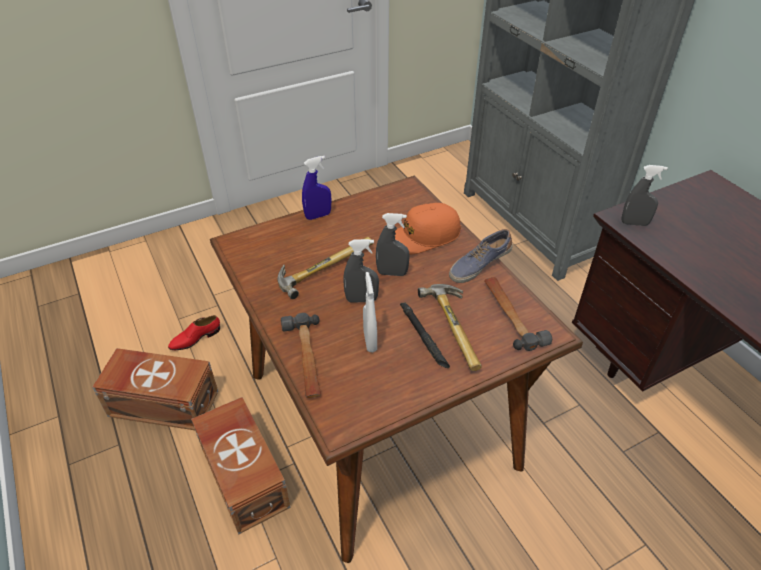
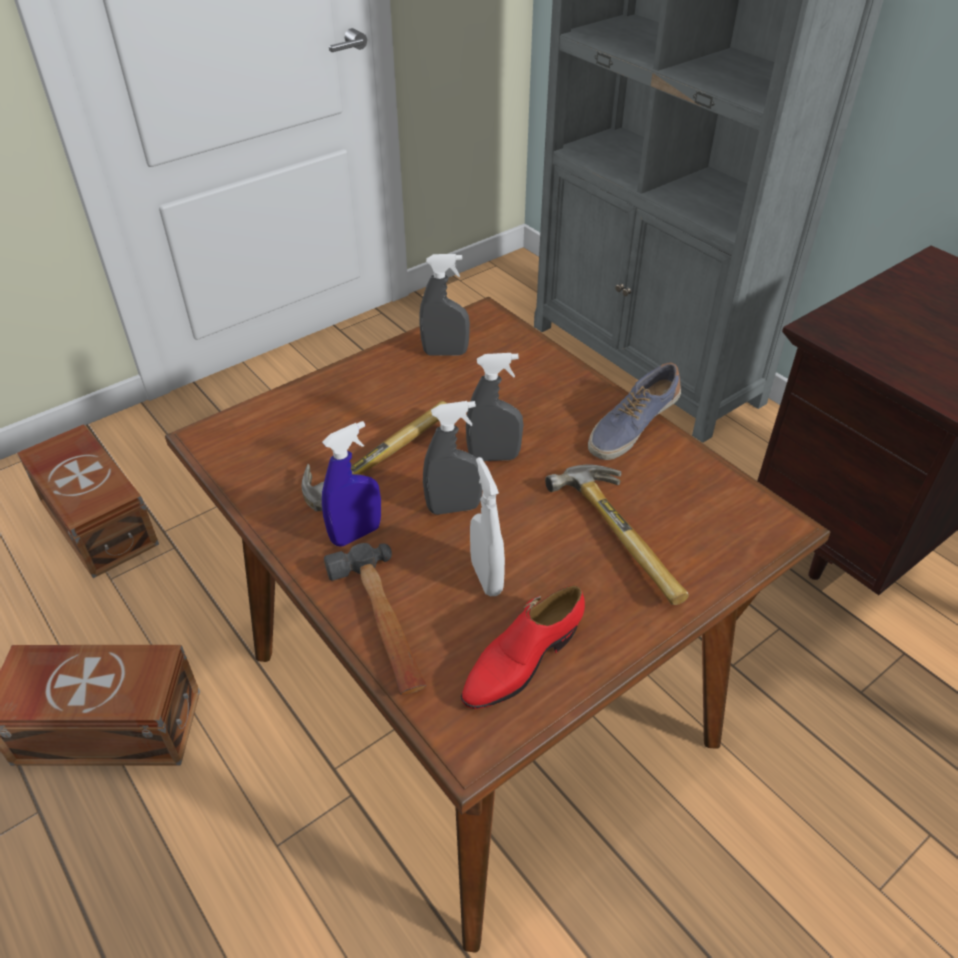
camera: 10 degrees left, 0 degrees up
(195, 338) = (146, 608): red shoe -> red shoe (521, 661)
(245, 474) = (272, 828): brown storage box -> brown storage box (99, 520)
(318, 216) = (346, 376): blue spray bottle -> blue spray bottle (356, 534)
(422, 237) = (528, 392): orange cap -> none
(423, 337) = (574, 558): black flashlight -> none
(511, 315) = (706, 503): hammer -> none
(634, 223) = (848, 335): grey spray bottle -> grey spray bottle (445, 353)

